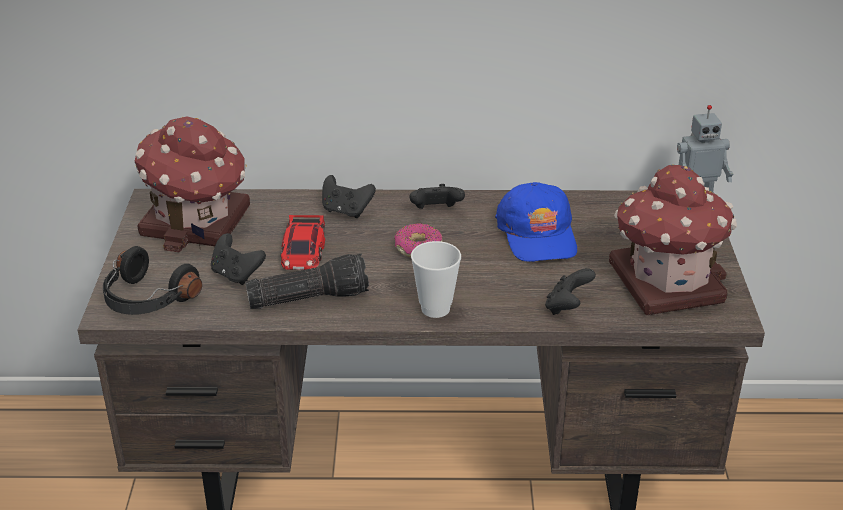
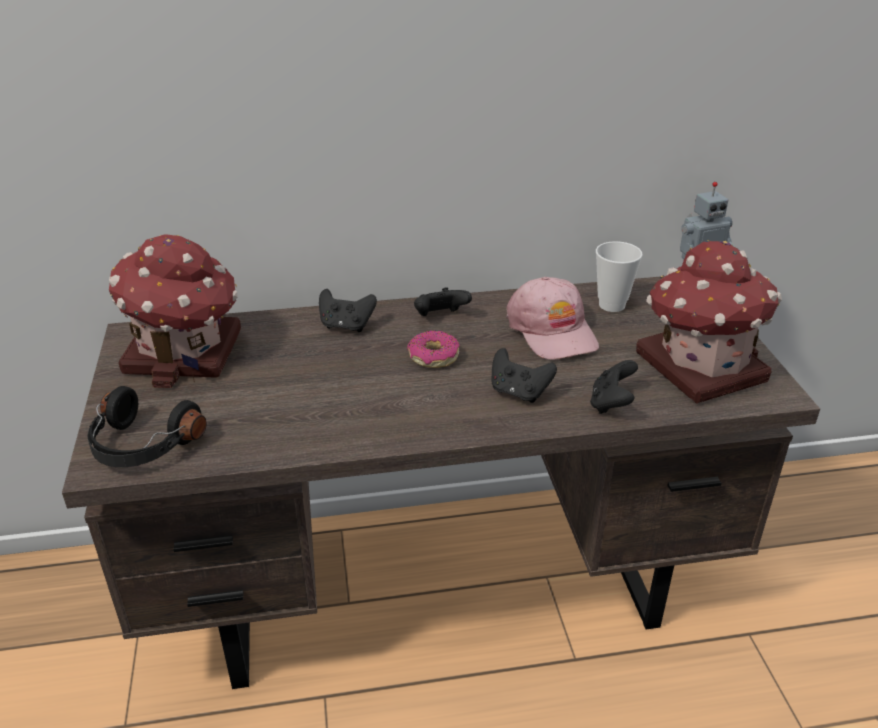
camera: 10 degrees left, 0 degrees up
(236, 274) = (241, 406): black game controller -> black game controller (519, 392)
(303, 249) = (310, 370): toy car -> none
(309, 297) = (329, 423): flashlight -> none
(435, 309) = (473, 421): cup -> cup (611, 305)
(538, 234) = (552, 330): blue cap -> pink cap

